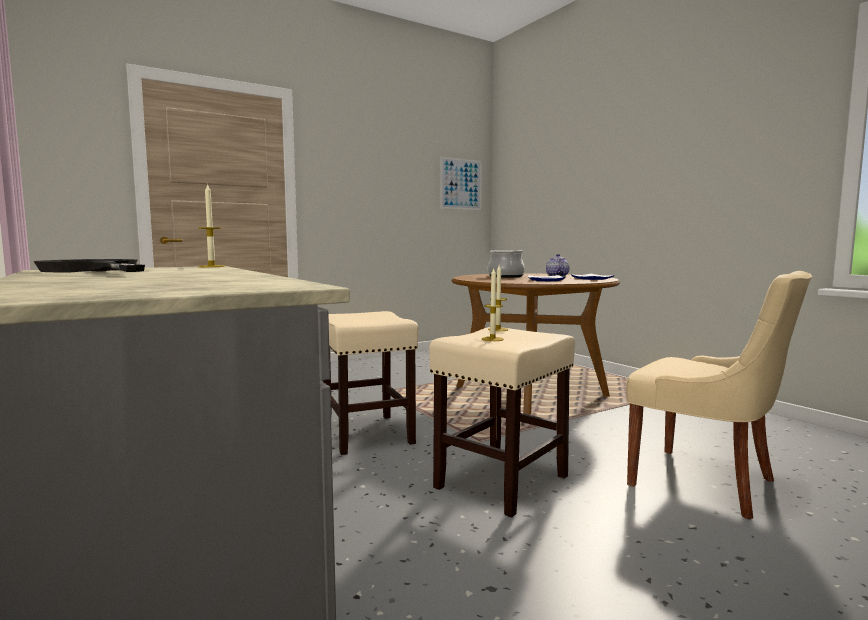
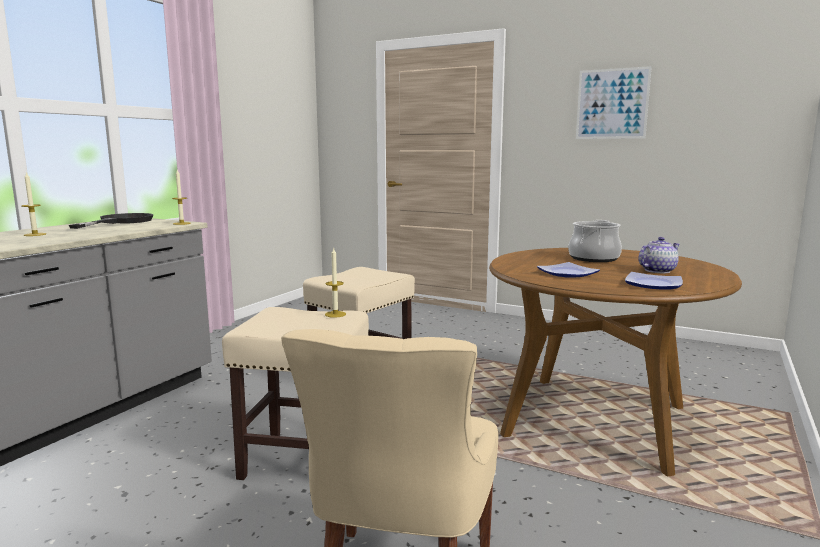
camera: 60 degrees right, 5 degrees up
(461, 184) = (745, 108): picture -> picture (612, 104)
(492, 339) = (283, 319): candle -> candle (35, 234)

